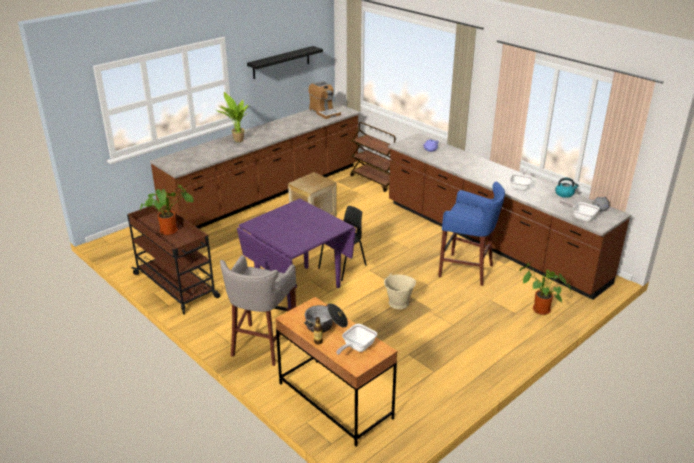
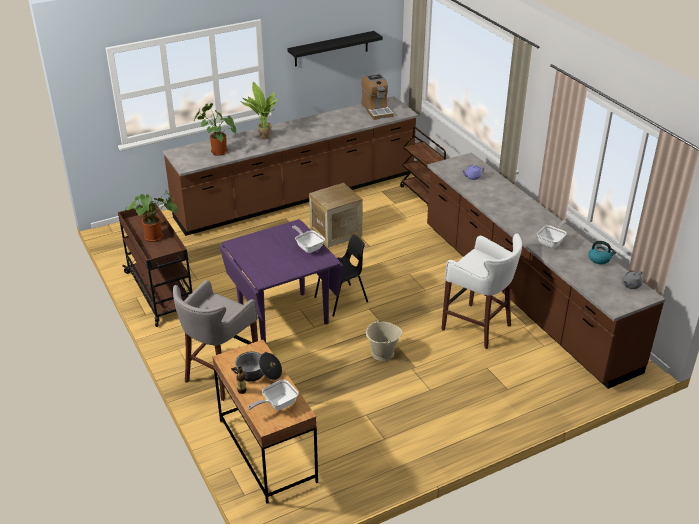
camera: 15 degrees right, 5 degrees up
(467, 270) = (478, 327): blue stool -> white stool
(539, 310) = (537, 390): potted plant -> potted plant (217, 152)
(581, 217) = (601, 293): frying pan -> frying pan (308, 247)

